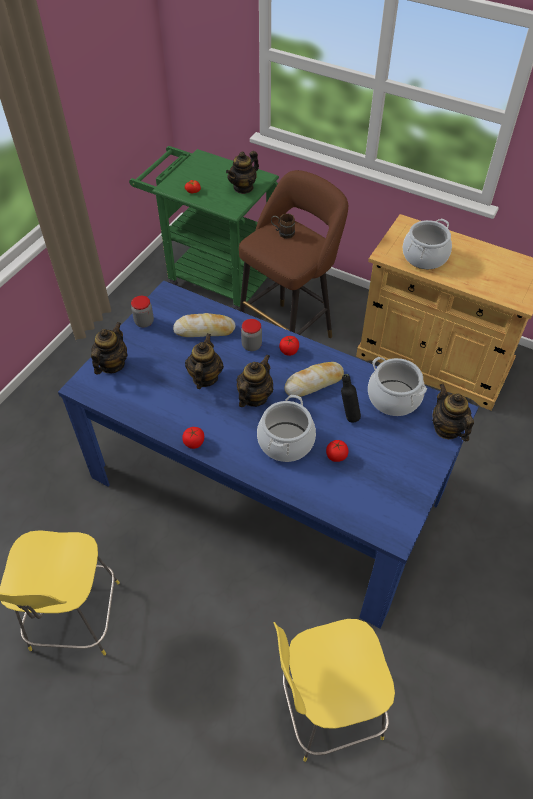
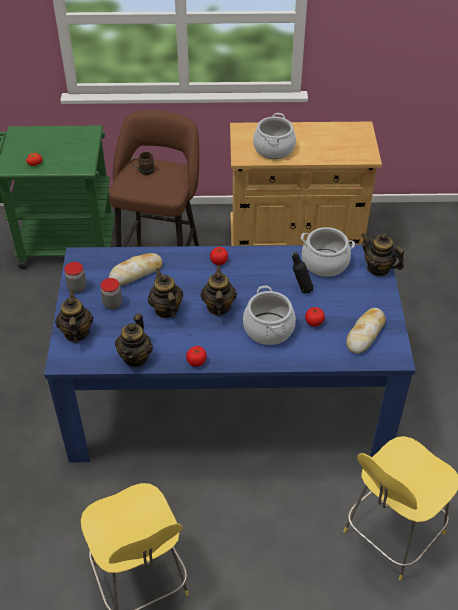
camera: 30 degrees left, 5 degrees down
(243, 187) = (79, 145): teapot -> teapot (136, 357)
(251, 345) = (185, 269): jar -> jar (112, 304)
(314, 383) = (257, 277): bread -> bread (365, 334)

